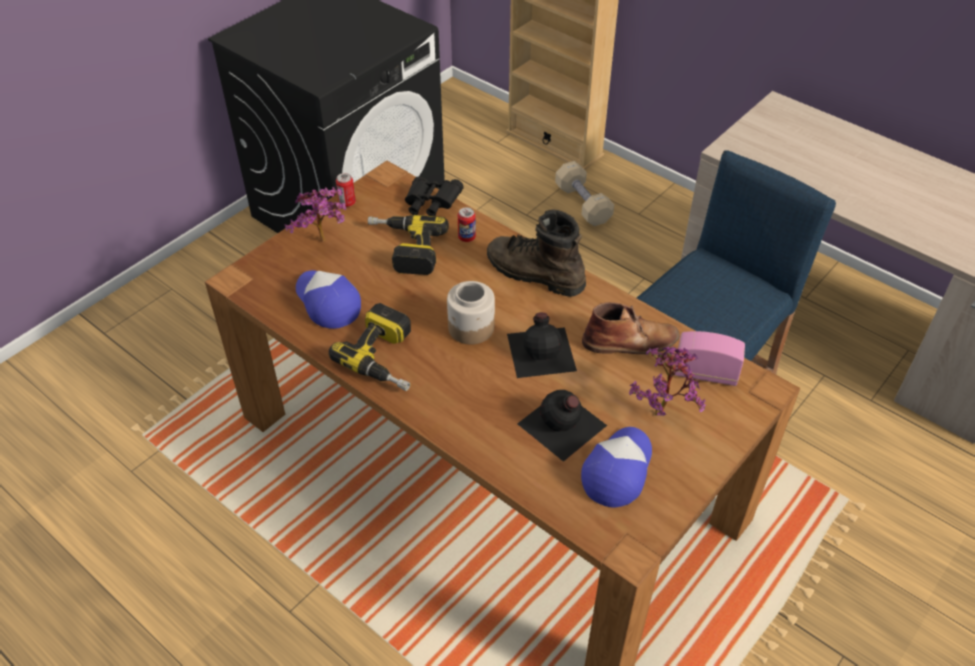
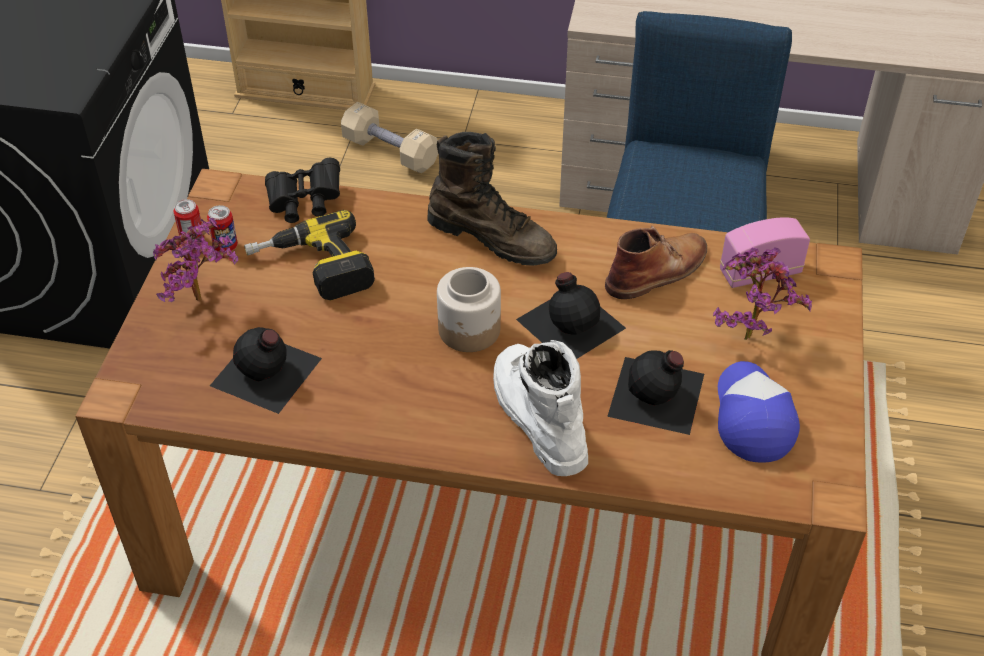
camera: 30 degrees left, 0 degrees up
(327, 302) = (266, 373): cap -> black bottle
(387, 357) = (396, 407): power drill -> none
(466, 237) = (380, 226): can -> can (225, 246)
(470, 403) = (537, 417): none -> white boot
(534, 274) = (492, 237): brown boot -> brown boot turned 150 degrees counterclockwise

